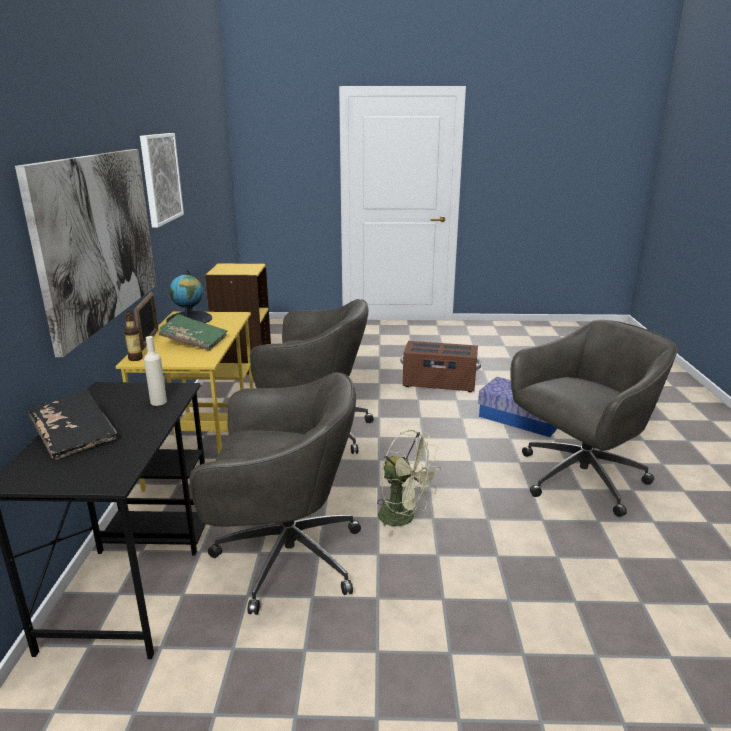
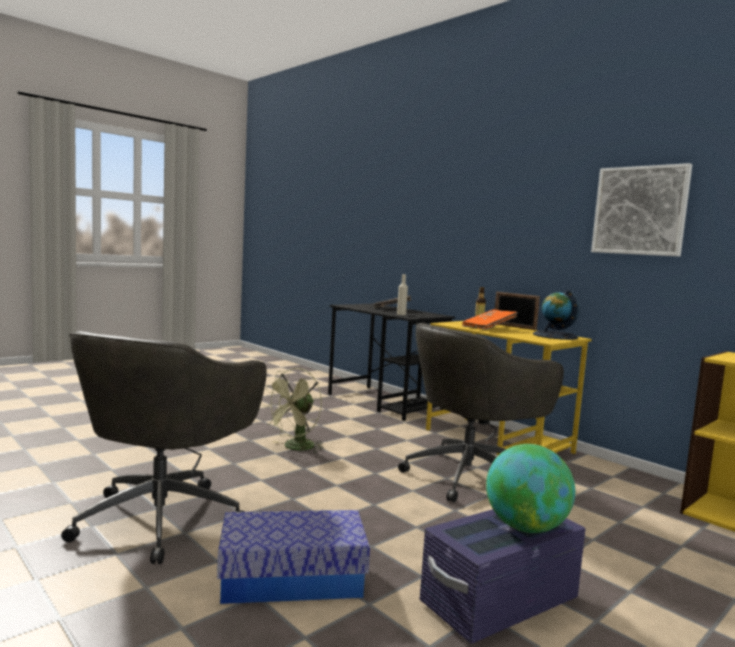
camera: 135 degrees right, 15 degrees down
(98, 239) = (499, 238): picture -> none
(194, 342) = (489, 328): green book -> orange book
(284, 557) = (334, 420): grey office chair -> none
(404, 518) = (295, 448): green fan -> green fan turned 45 degrees counterclockwise
(433, 346) = (525, 527): none -> globe
(439, 383) = (498, 602): brown storage box -> purple storage box

